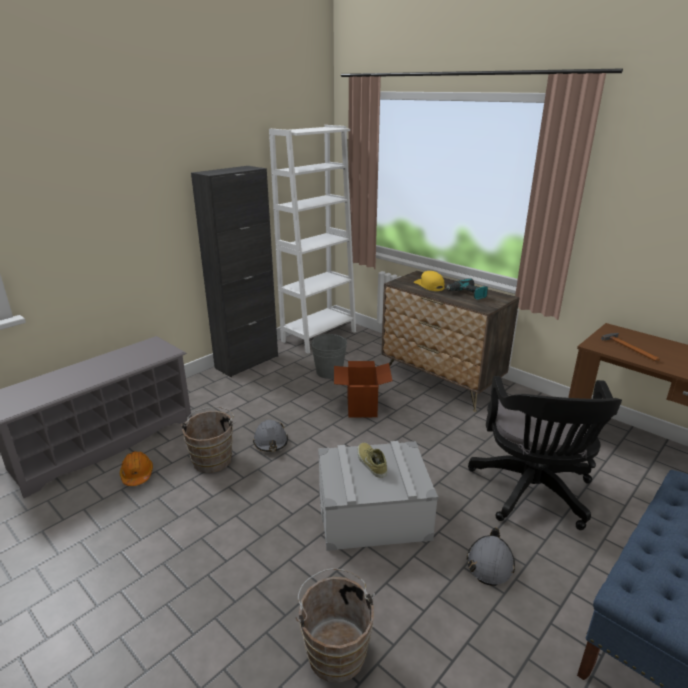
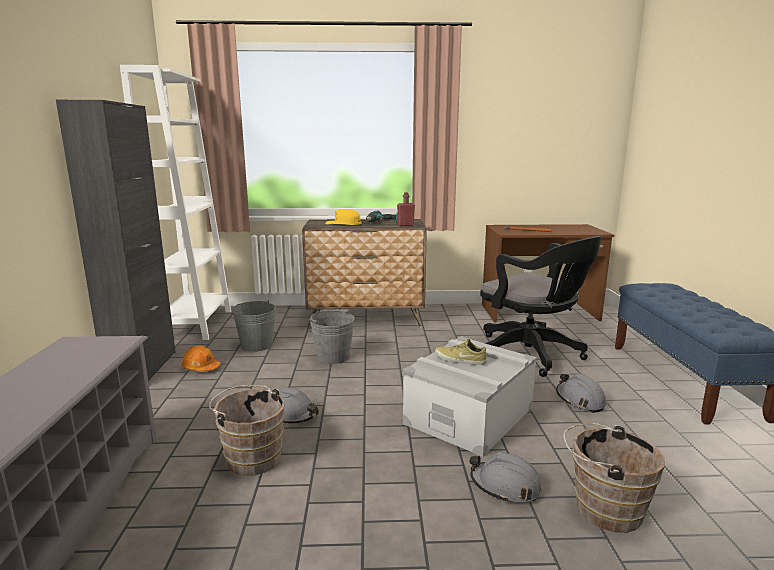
camera: 45 degrees left, 10 degrees down
(137, 474) = (172, 523): orange hard hat -> orange hard hat (200, 368)
(303, 581) = (505, 486): none -> grey hard hat
(361, 407) = (333, 357): cardboard box -> grey bucket
(476, 305) = (405, 225): none -> red bottle

